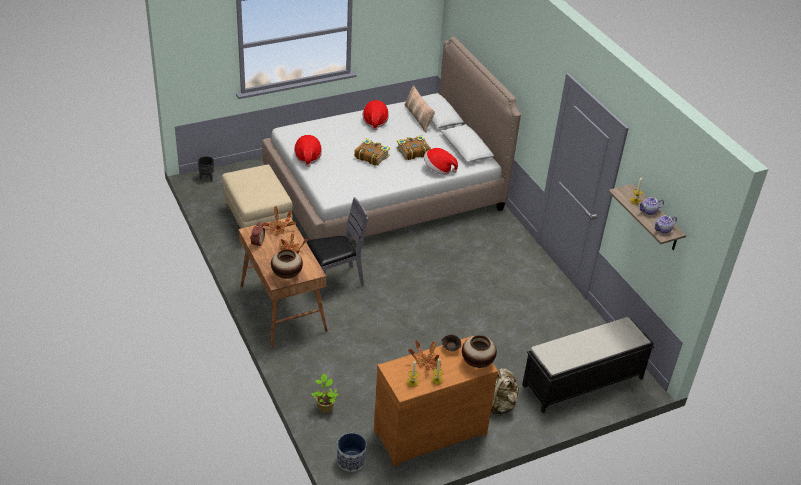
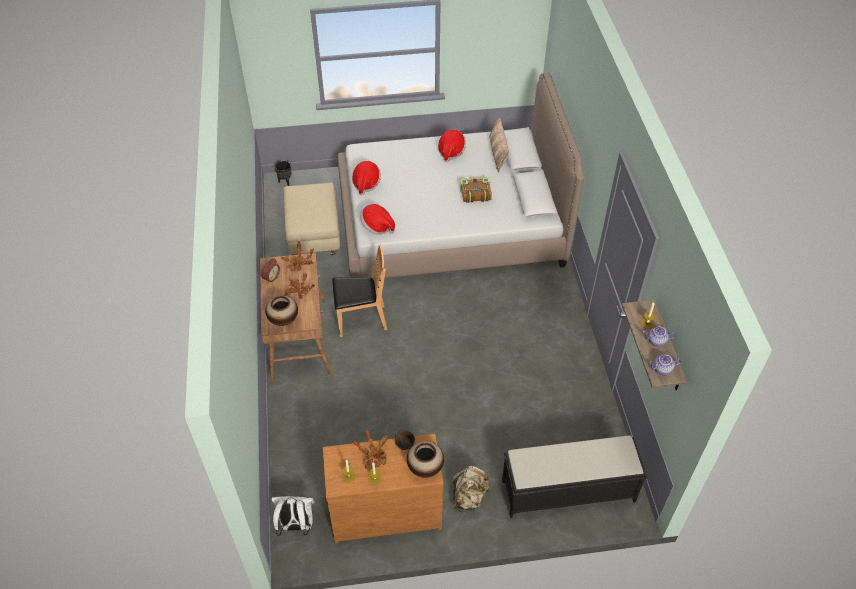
camera: 20 degrees right, 10 degrees up
(325, 407) = (295, 459): potted plant -> none
(335, 282) = (361, 320): grey chair -> brown chair
(351, 461) = (296, 526): planter -> white backpack
(371, 156) = (430, 192): book -> none
(438, 169) = (493, 219): hat -> hat (377, 226)

